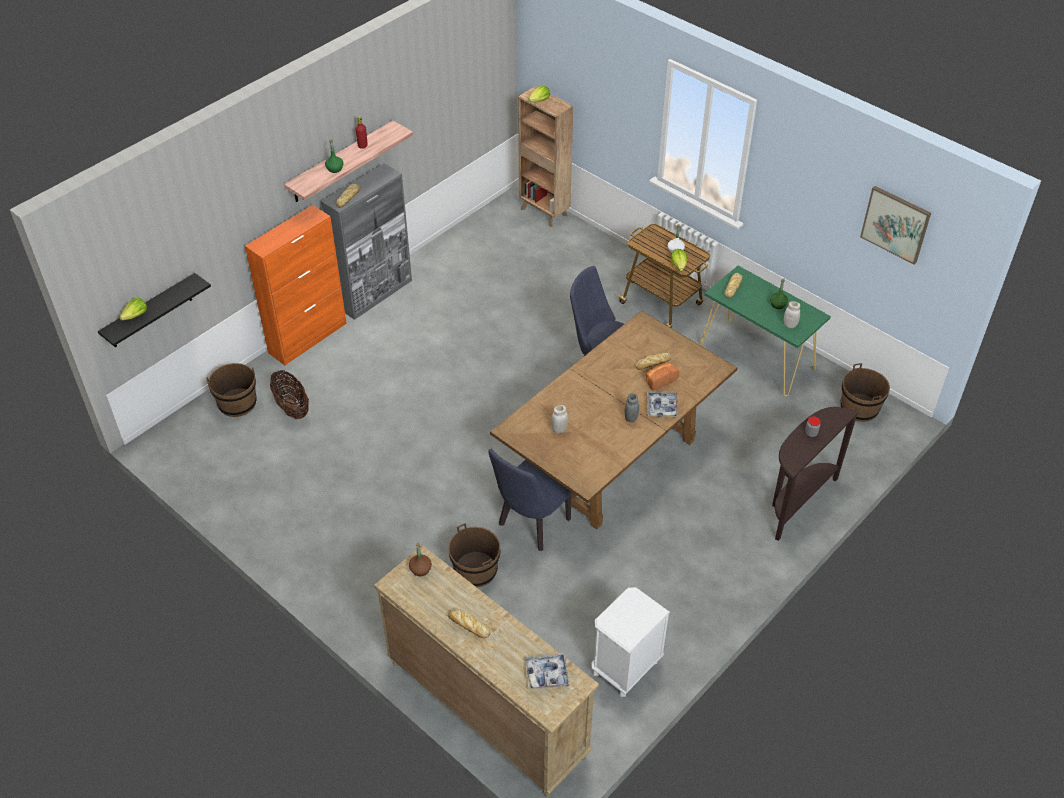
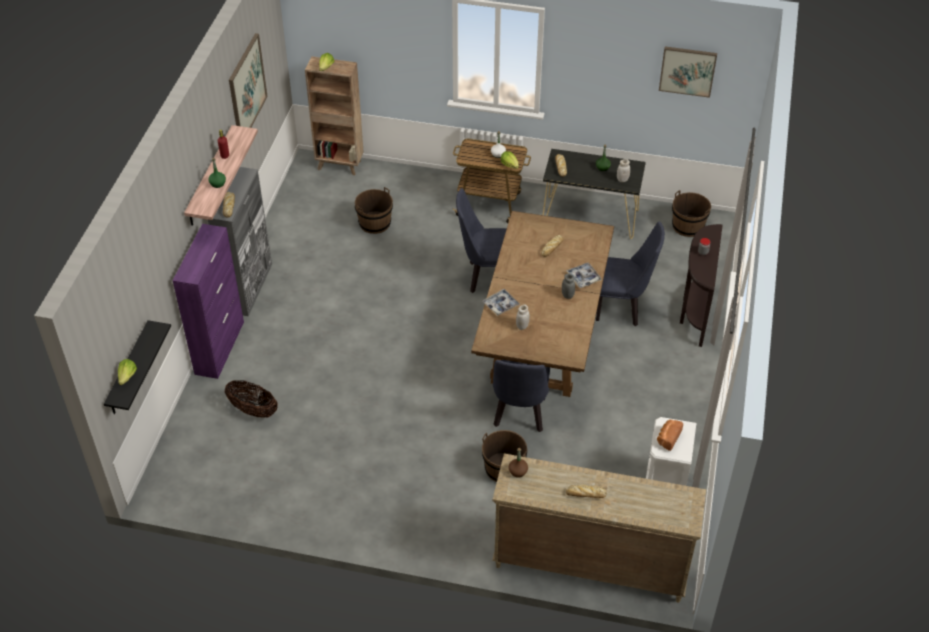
camera: 30 degrees left, 0 degrees up
(237, 403) = (201, 427): brown bucket -> brown bucket (374, 223)
(308, 338) = (220, 347): orange cabinet -> purple cabinet
(430, 90) = (247, 88): none -> picture
(547, 674) = (666, 500): tray -> tray (500, 305)
(659, 380) = (566, 258): bread -> bread (668, 438)
(722, 464) = (623, 308): none -> blue chair
(757, 357) = (590, 217): green console table -> black console table

